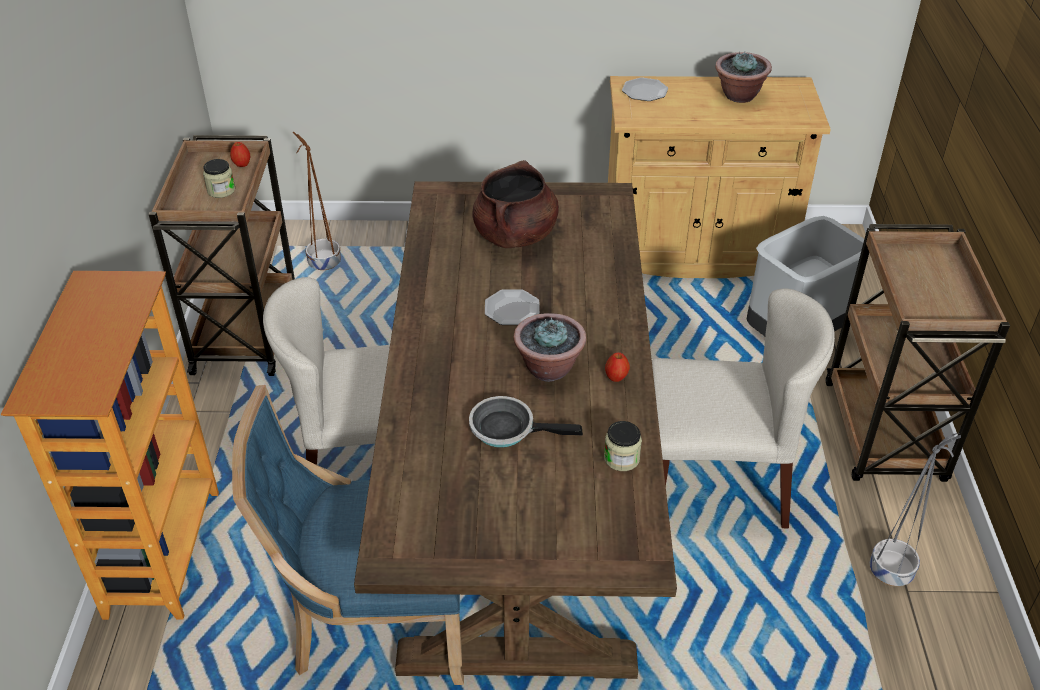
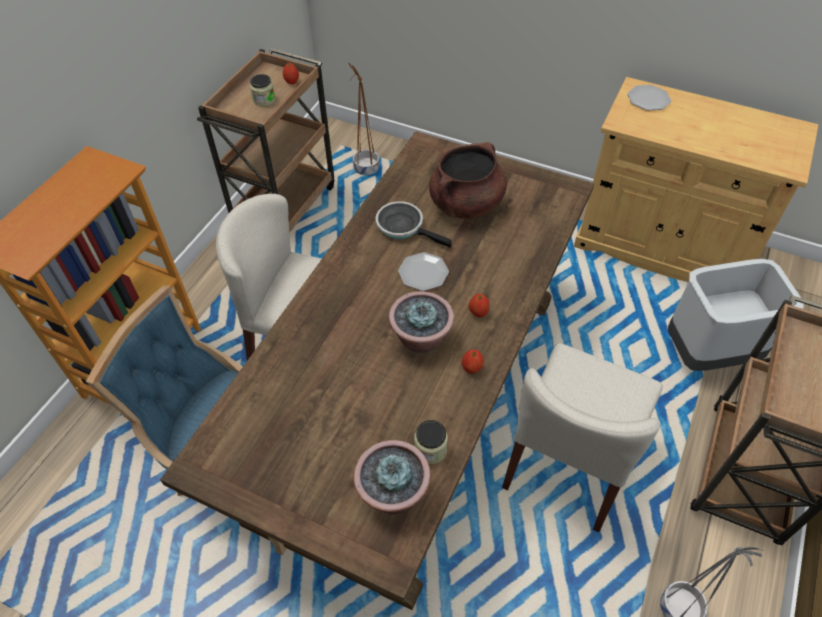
camera: 25 degrees right, 10 degrees up
(508, 429) = (355, 384): frying pan -> frying pan (403, 227)
(591, 328) = (478, 312): none -> apple
(717, 482) = (569, 463): beige chair -> beige chair turned 90 degrees clockwise
(739, 95) = (734, 125): potted plant -> potted plant (393, 494)

